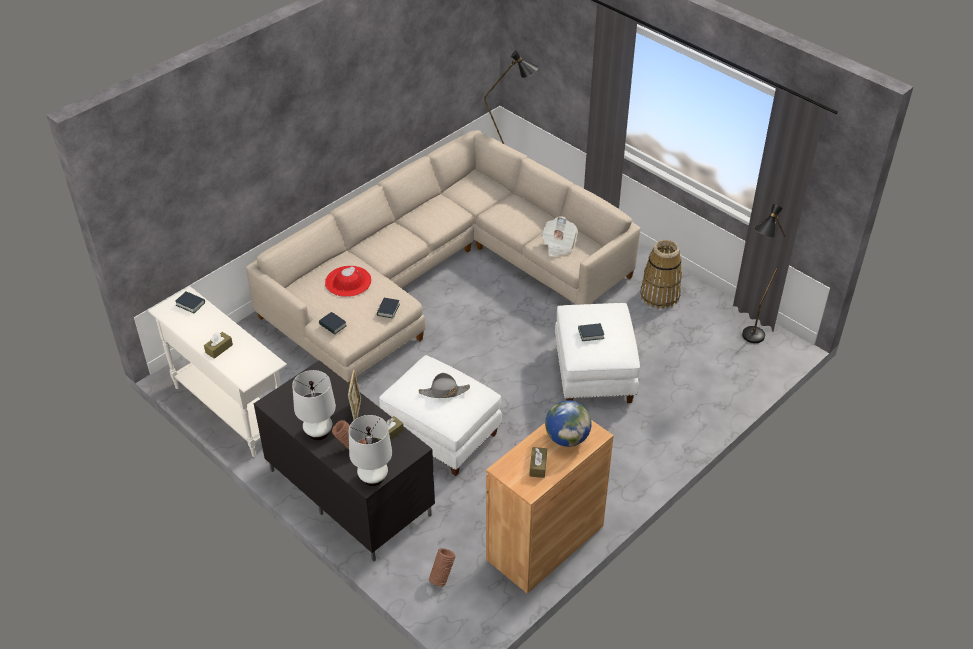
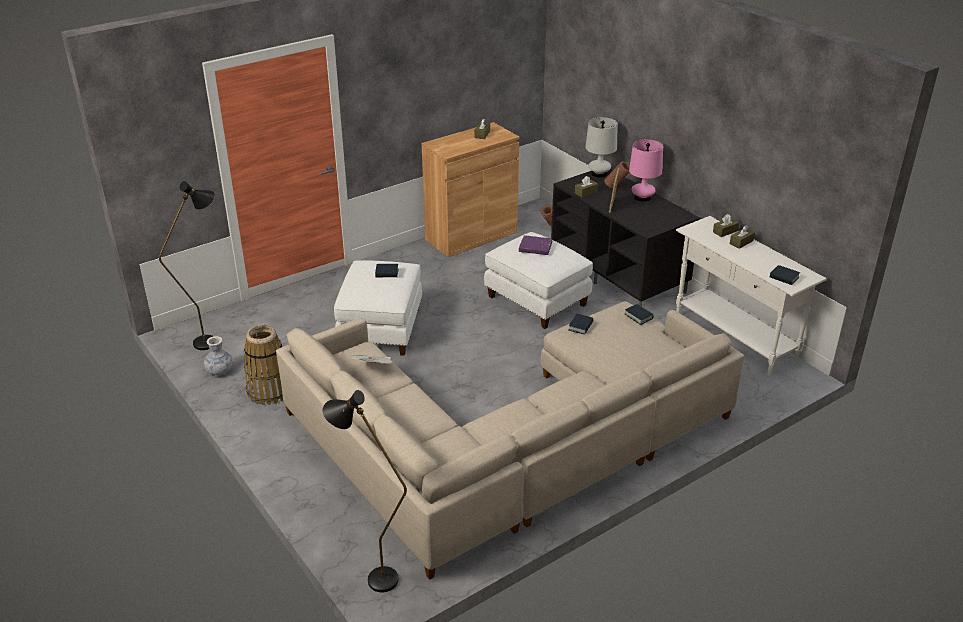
camera: 170 degrees left, 10 degrees down
(232, 364) = (725, 231): none -> brown tissue box
(318, 432) = (642, 198): white table lamp -> pink table lamp
(348, 281) = (624, 352): red hat -> none
(444, 392) = (535, 247): grey hat -> purple book
(567, 438) = (455, 143): globe -> none
(716, 308) = (220, 371): none -> vase

